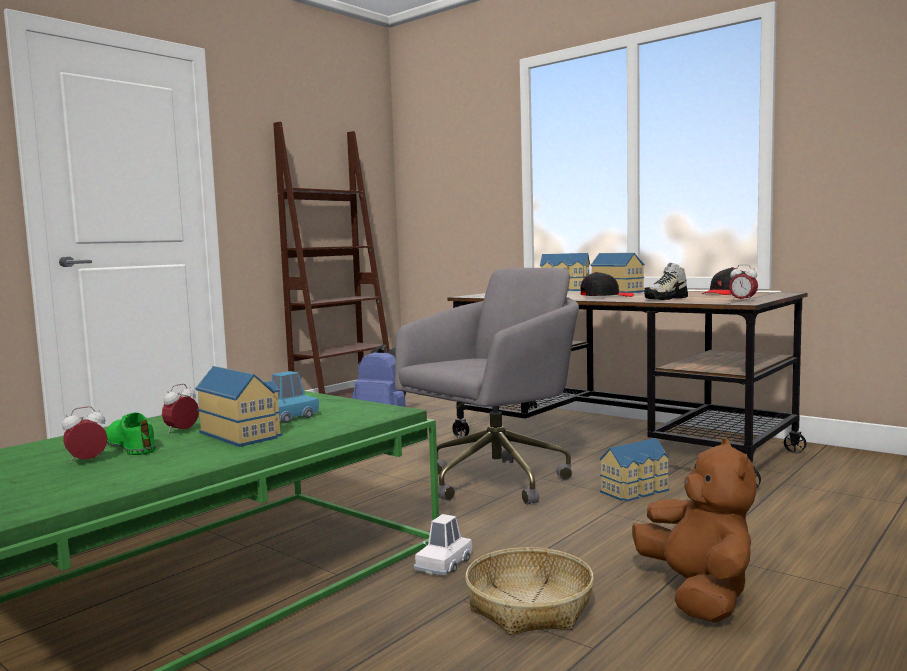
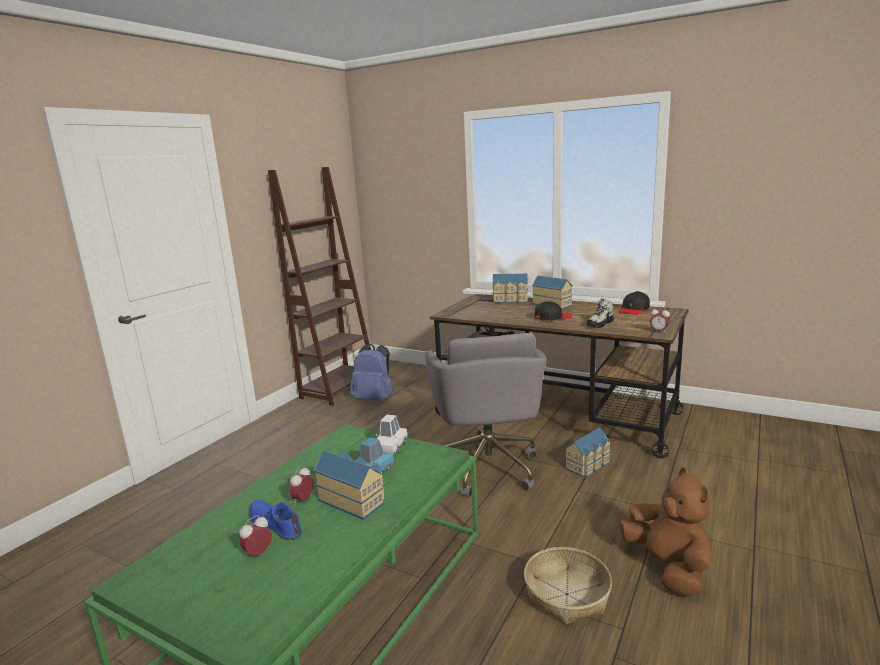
camera: 10 degrees left, 10 degrees up
(131, 444) = (275, 524): green shoe -> blue shoe
(444, 564) = (491, 557): white toy car -> white toy car (390, 446)
(492, 484) = (487, 467): grey office chair -> grey office chair turned 135 degrees clockwise

